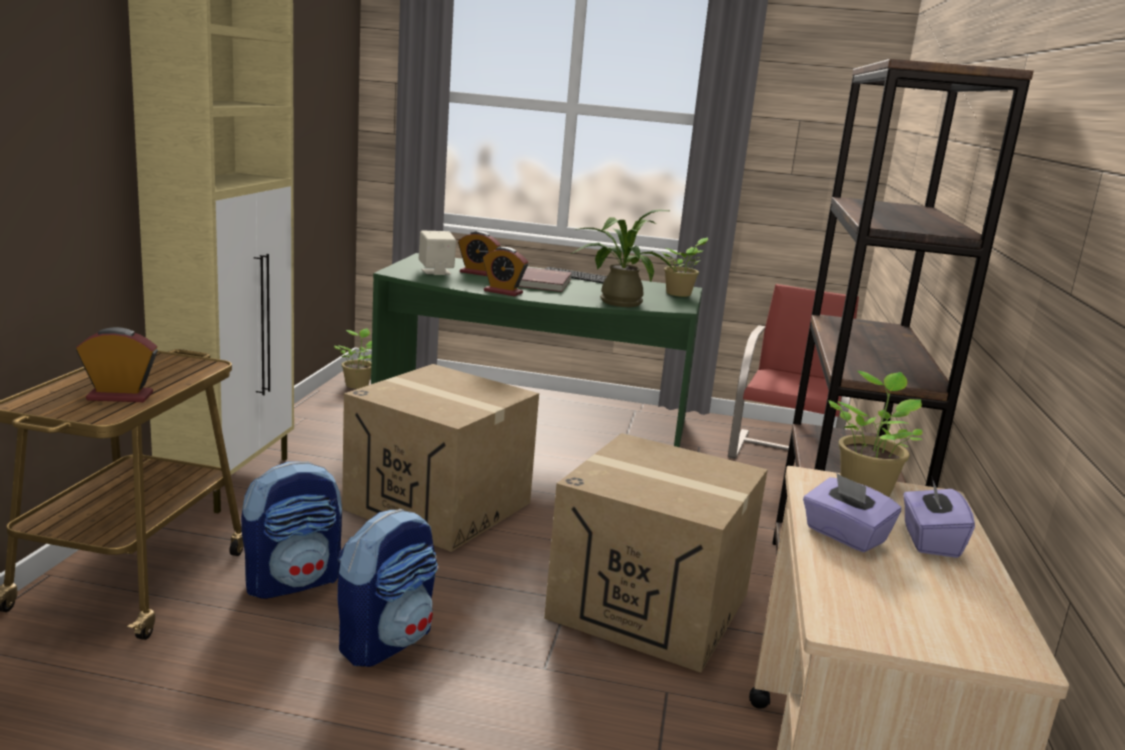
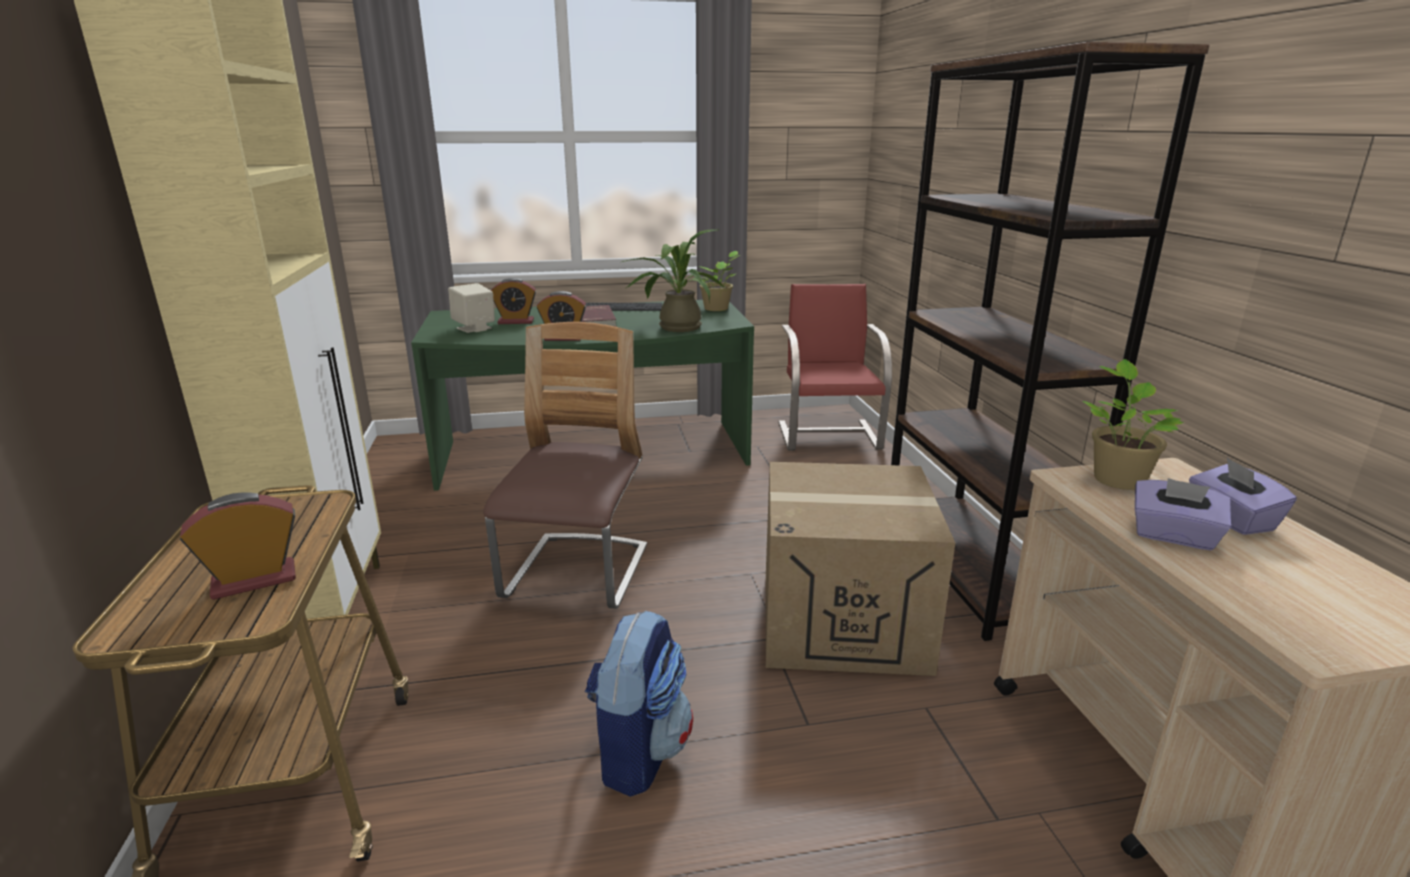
camera: 20 degrees left, 5 degrees up
(293, 581) = (491, 714): backpack -> none
(357, 385) = (397, 460): potted plant -> none
(439, 506) = (577, 574): cardboard box -> chair

